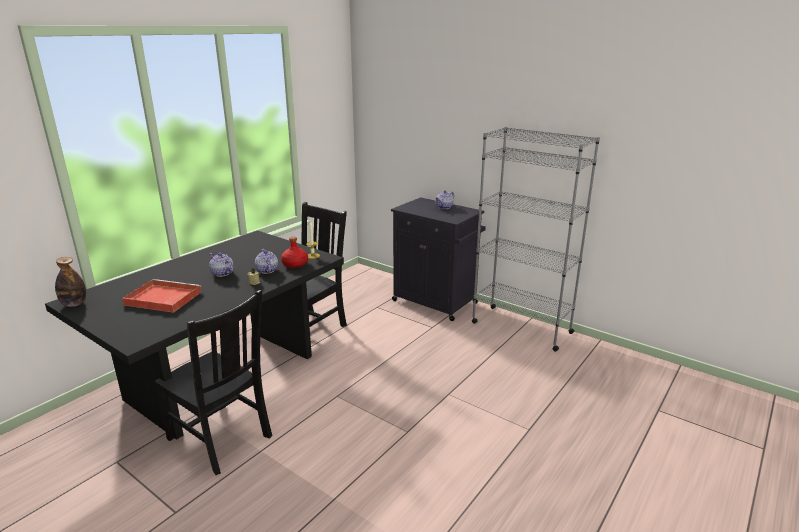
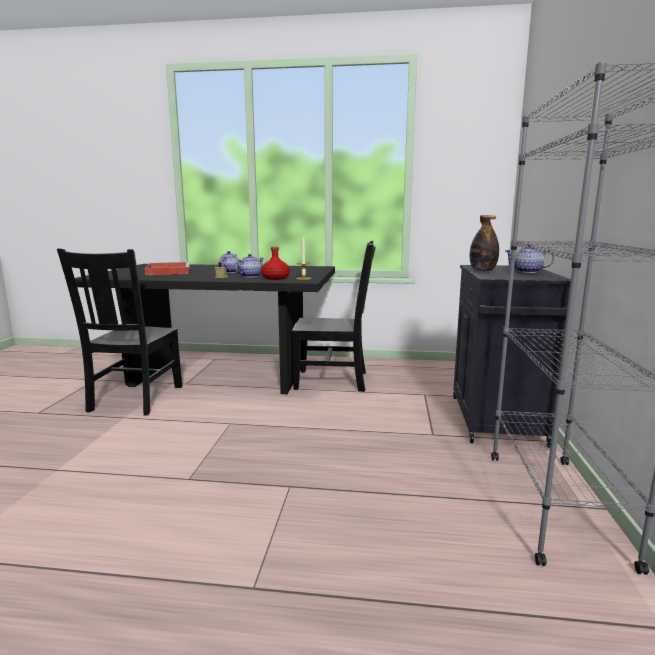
camera: 60 degrees right, 10 degrees down
(74, 304) = (144, 265): bottle -> bottle (482, 270)

